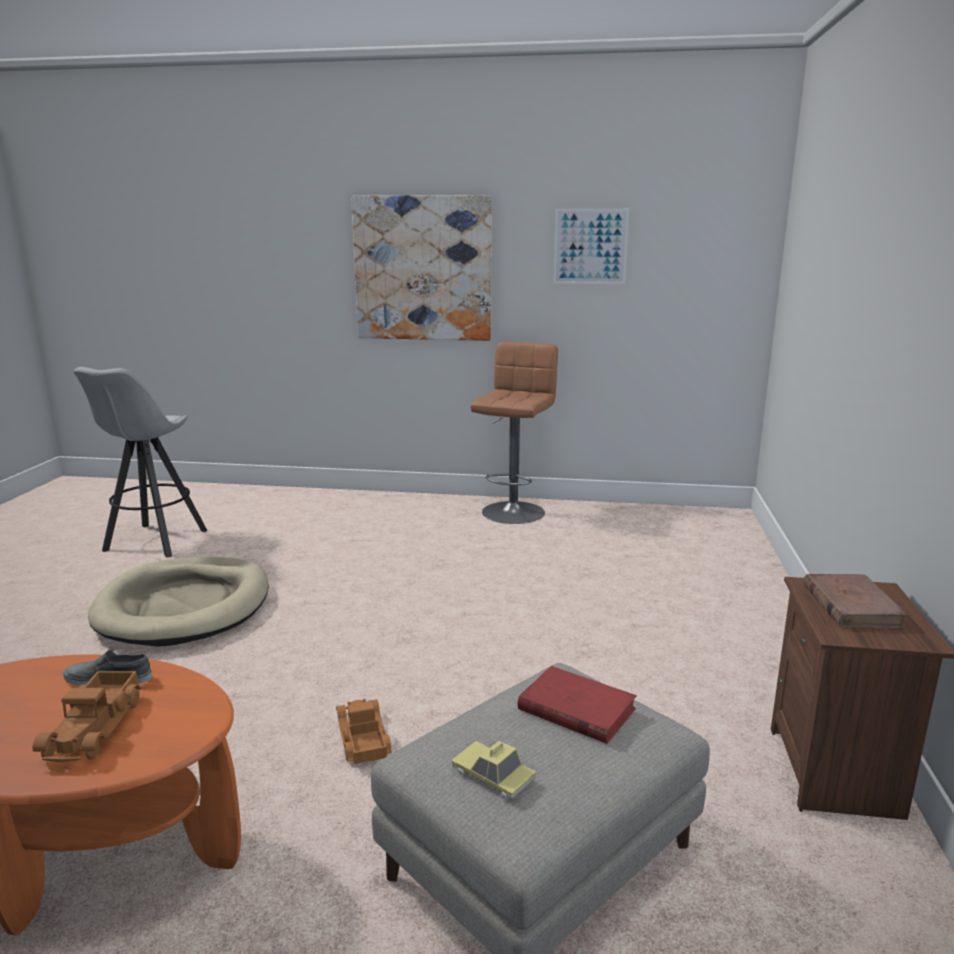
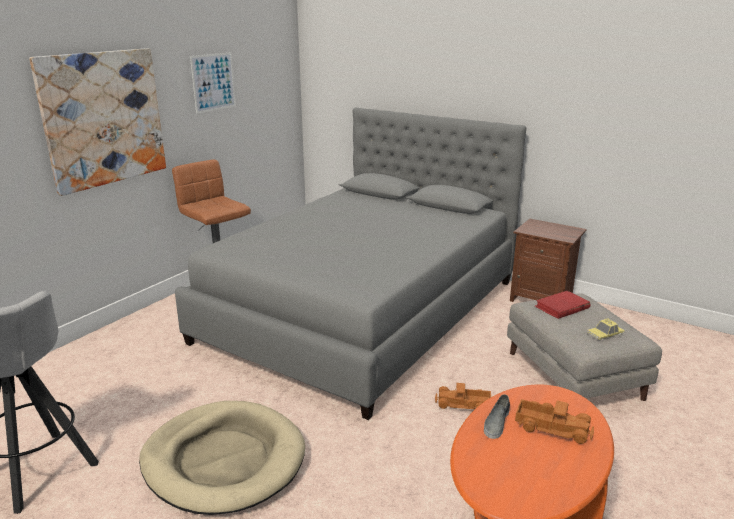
camera: 65 degrees left, 5 degrees up
(564, 601) = (363, 310): none -> grey bed
(851, 606) = (545, 230): brown book -> none

